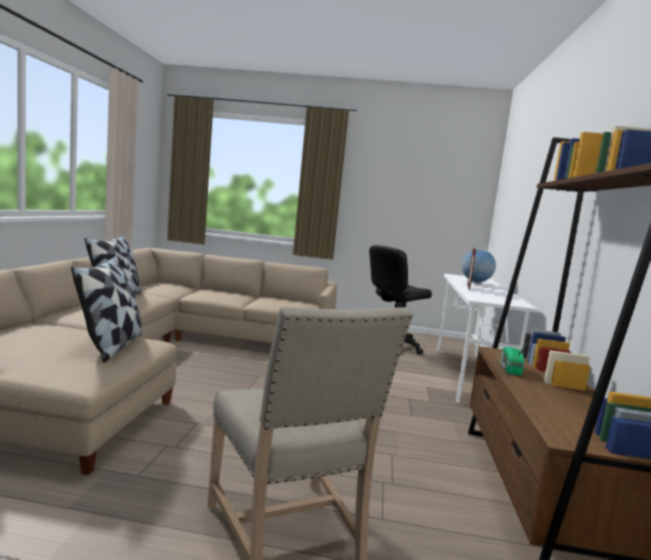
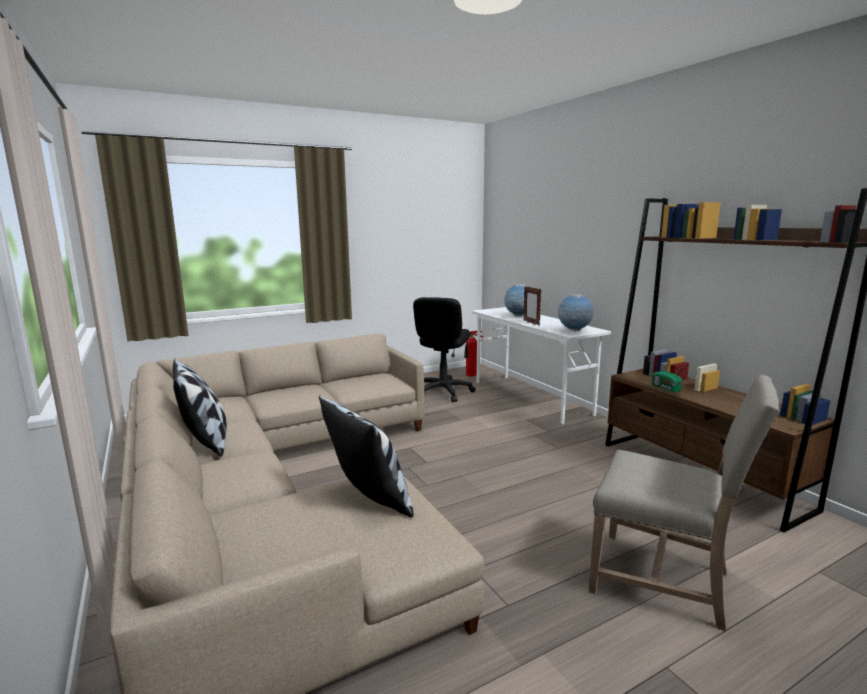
camera: 35 degrees left, 5 degrees up
(444, 344) = (471, 375): none -> fire extinguisher
(493, 299) = (574, 331): none -> globe

